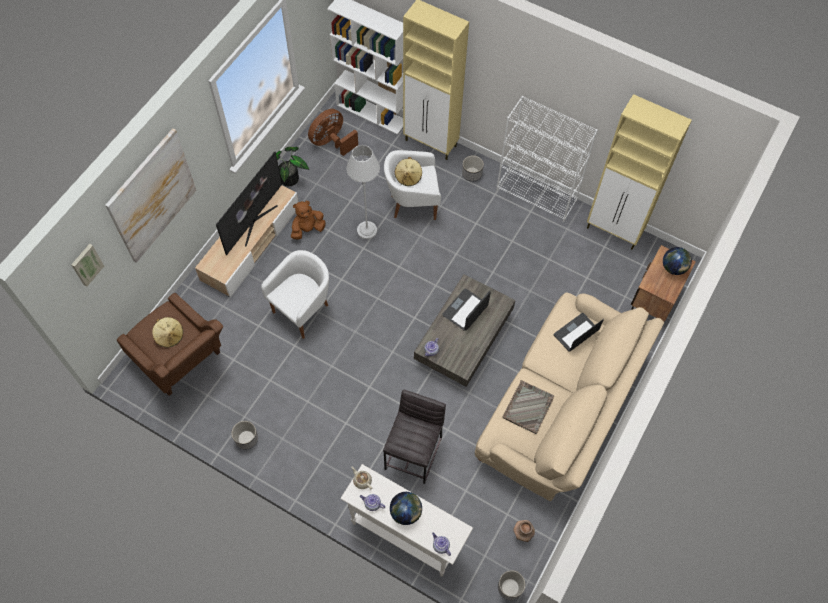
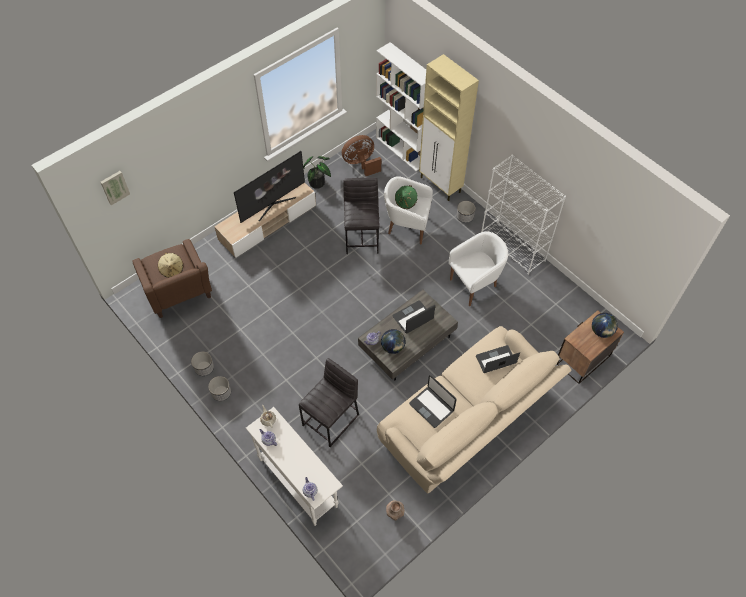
camera: 20 degrees right, 5 degrees down
(152, 196) = (185, 152): picture -> none
(303, 310) = (288, 284): white armchair -> white armchair (475, 284)
(307, 229) = (316, 224): brown plush toy -> none
(367, 230) = (362, 237): grey floor lamp -> grey stool
(406, 512) = (292, 455): globe -> globe (393, 347)
(408, 177) = (406, 202): beige hat -> green hat
(509, 588) = (367, 554): planter -> planter (221, 393)
(528, 407) = (432, 407): grey tray -> laptop
(614, 231) = (569, 294): beige cabinet -> none

